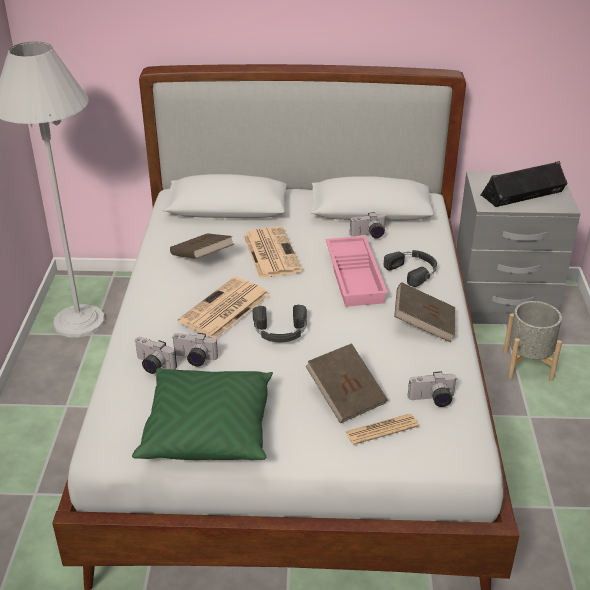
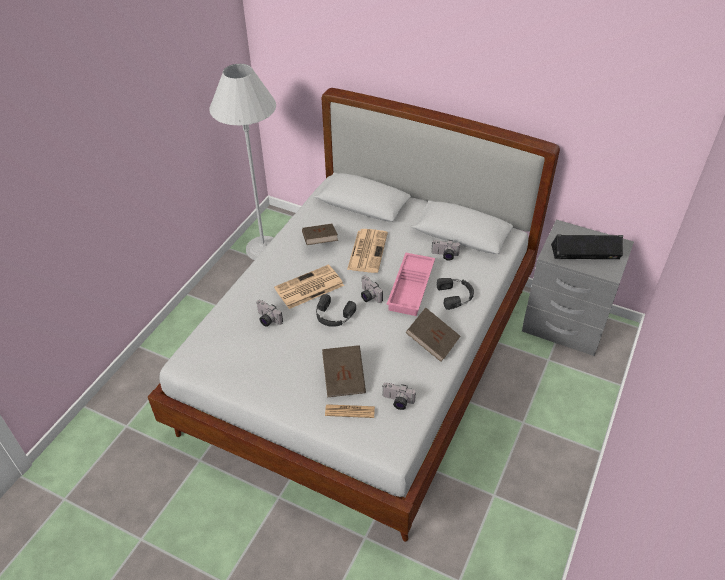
camera: 25 degrees right, 10 degrees up
(152, 366) = (240, 316): camera -> camera (368, 296)
(207, 429) = (247, 372): green pillow -> none
(527, 365) = (550, 381): grey planter -> none

